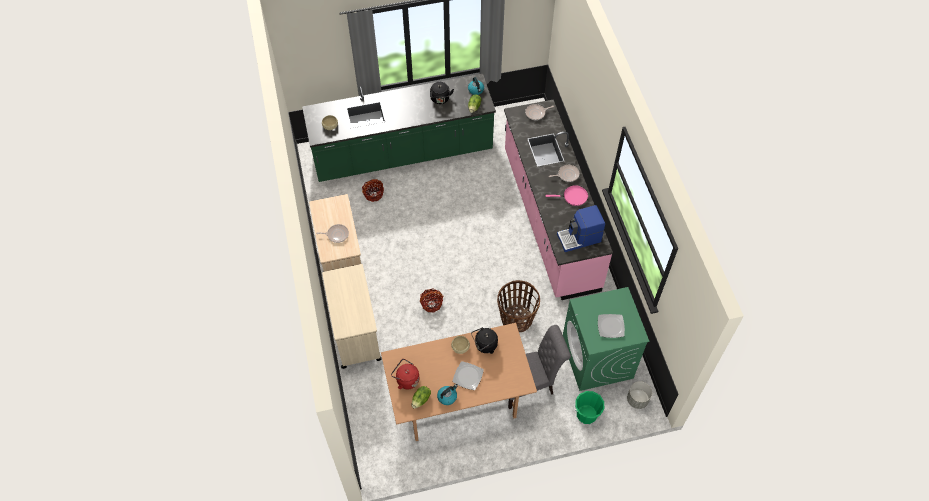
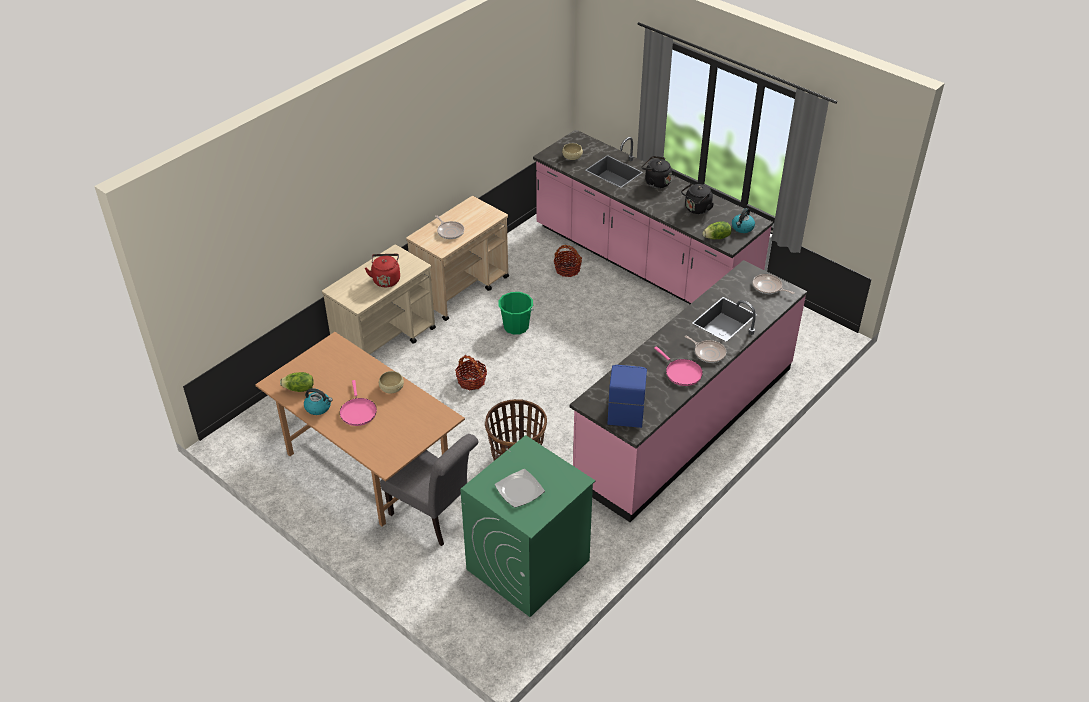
camera: 55 degrees right, 15 degrees down
(402, 153) = (643, 264): green counter -> pink counter
(406, 379) = (315, 366): red kettle -> red kettle (386, 279)
(468, 376) = (358, 412): plate -> pink frying pan
(484, 345) = (410, 406): black kettle -> black kettle (655, 182)
(579, 238) = (625, 406): coffee machine -> coffee machine turned 60 degrees clockwise
(586, 414) = (438, 593): green bucket -> green bucket (516, 327)
(637, 400) = (501, 637): grey planter -> none

